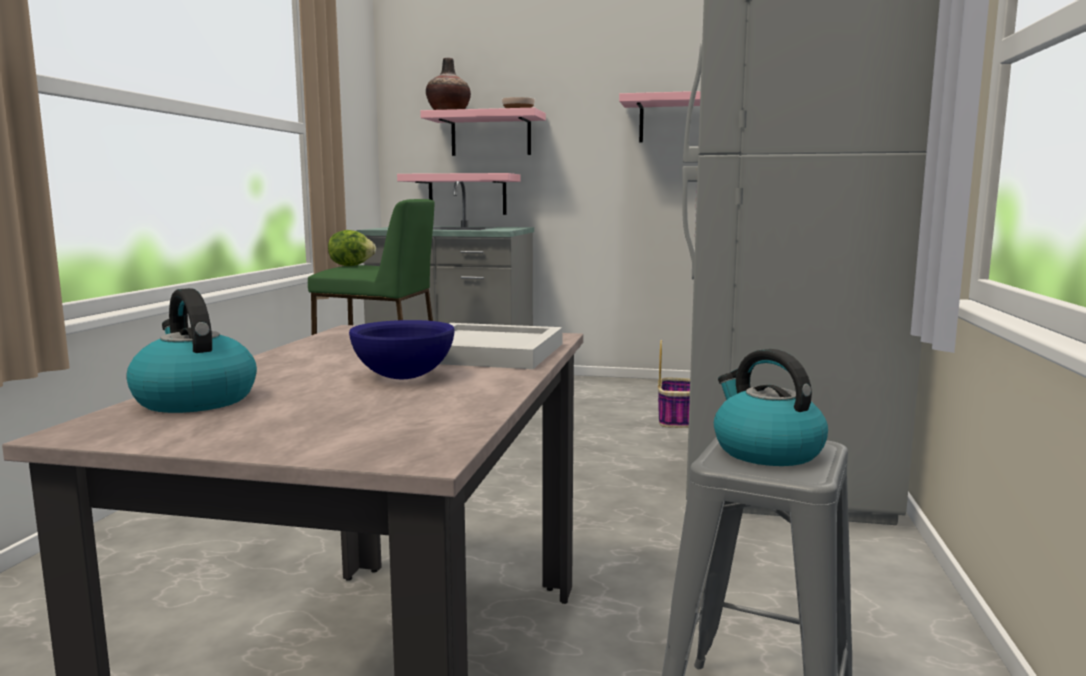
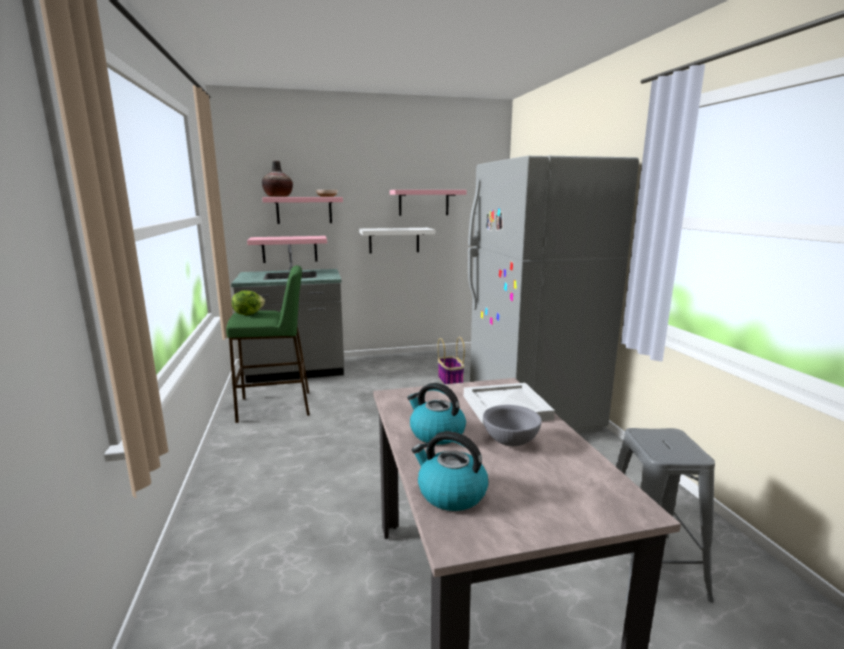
camera: 25 degrees left, 5 degrees up
(405, 377) = (511, 441): blue bowl -> grey bowl
(629, 184) = (394, 240): none -> white shelf
(765, 451) = (663, 442): kettle -> kettle (436, 433)

